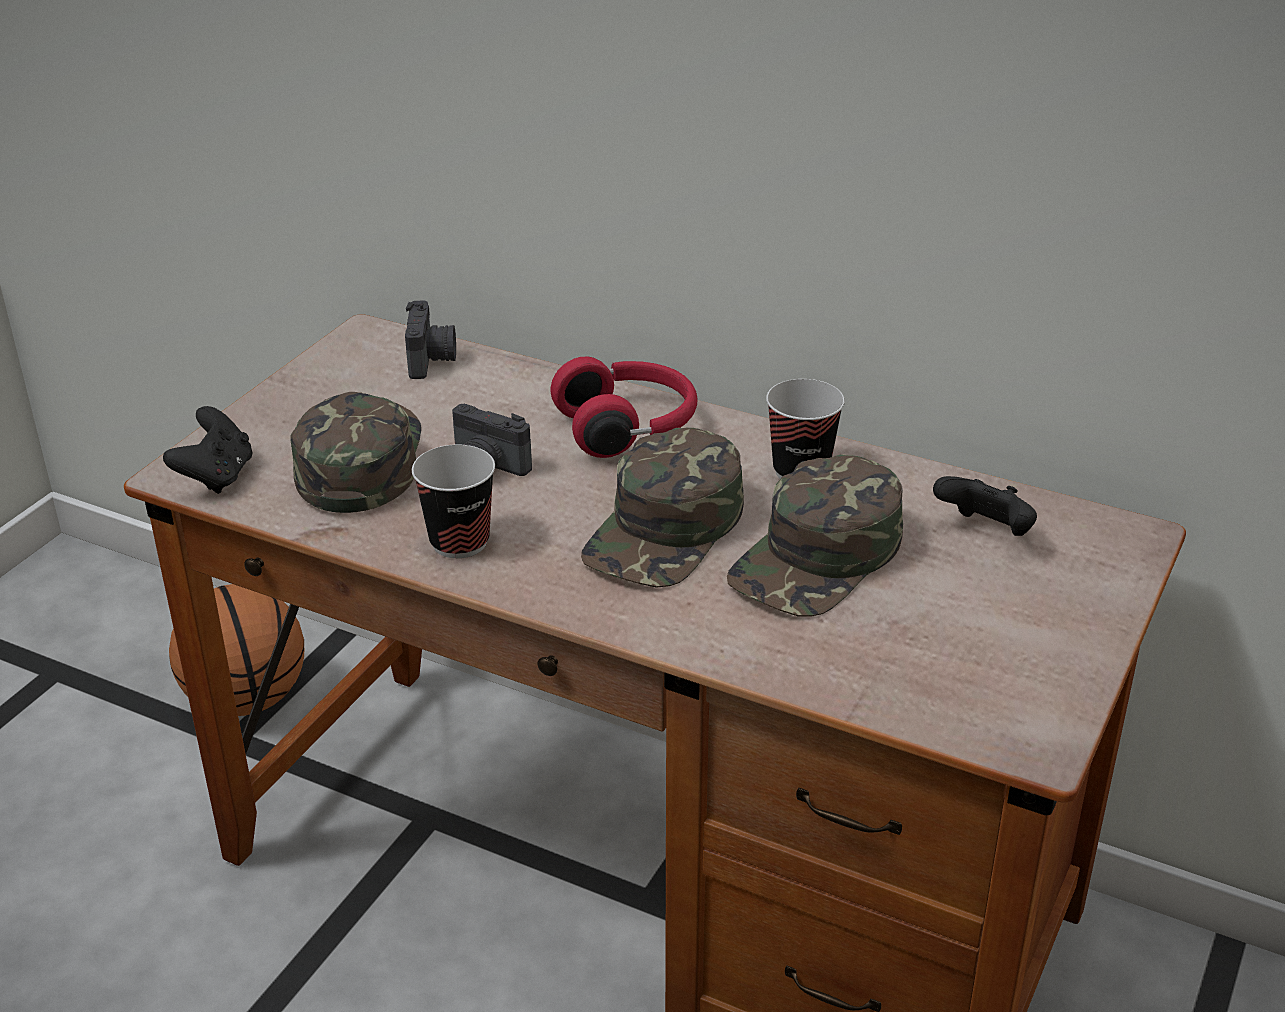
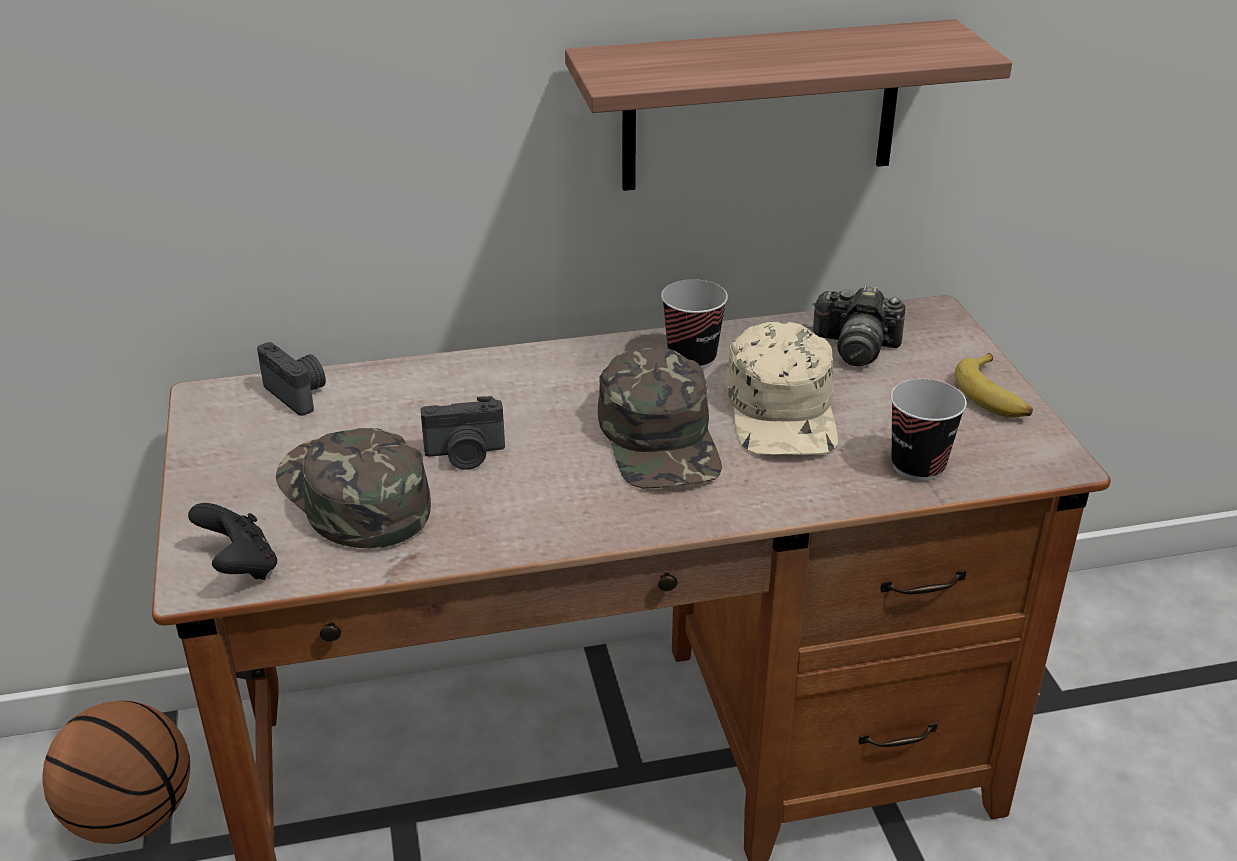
camera: 40 degrees left, 0 degrees up
(459, 542) = (525, 518): cup -> cup (918, 466)
(628, 428) = (532, 380): red headphones -> none
(819, 557) = (783, 410): green cap -> beige cap
(959, 209) = (761, 106): none -> shelf
(986, 532) = (856, 347): black game controller -> camera
(1067, 648) = (994, 396): none -> banana

